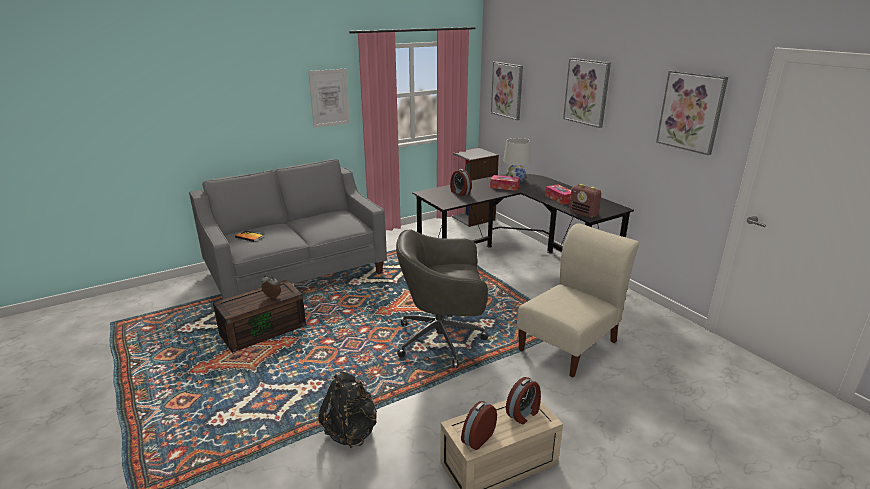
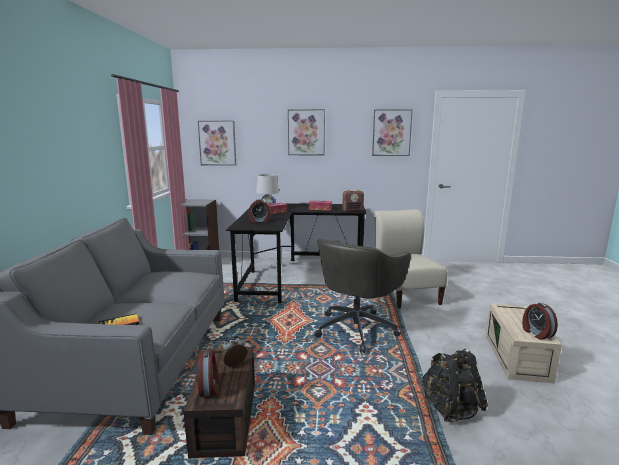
camera: 55 degrees left, 10 degrees down
(329, 98) = (95, 150): picture -> none
(523, 413) = (514, 312): alarm clock -> alarm clock (210, 387)

